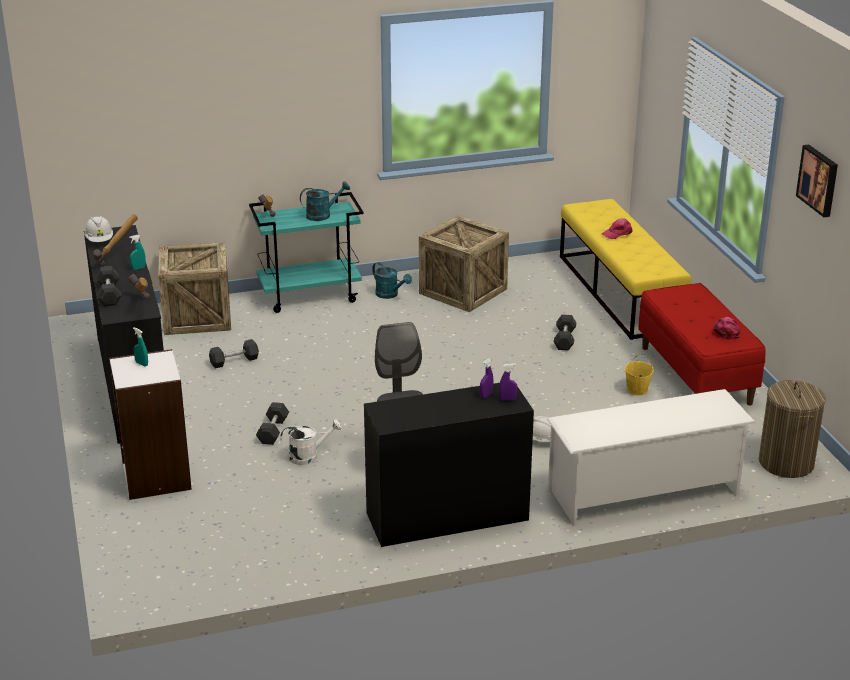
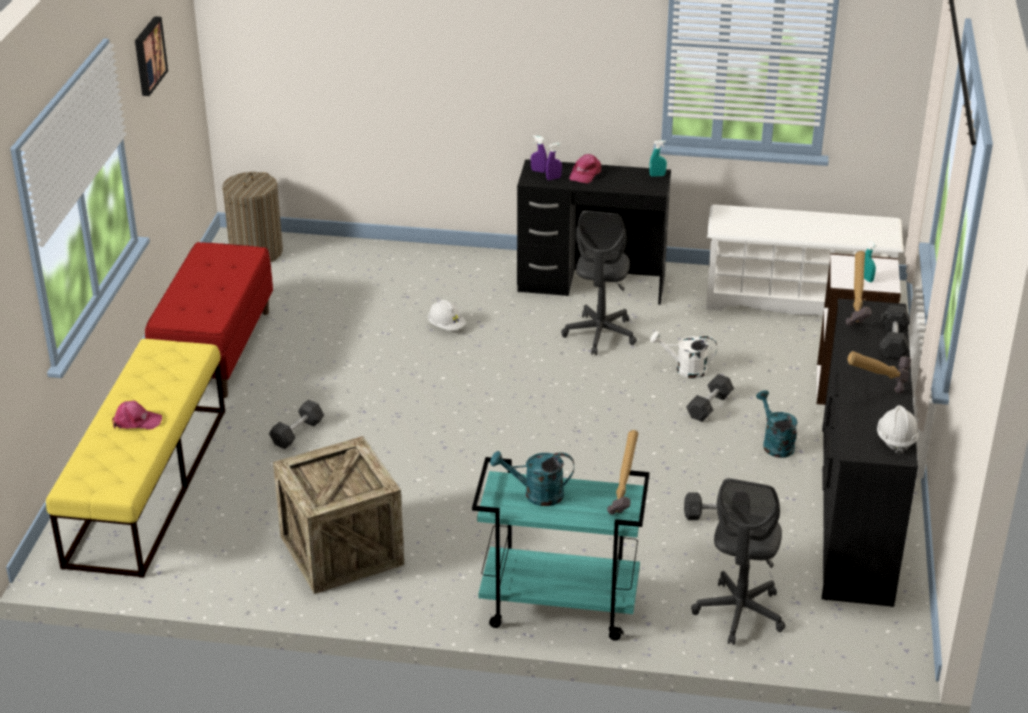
camera: 155 degrees left, 5 degrees up
(138, 268) = (850, 375): turquoise spray bottle -> turquoise spray bottle (657, 175)
(197, 317) = (739, 613): crate -> grey office chair
(390, 295) = (445, 574): turquoise watering can -> turquoise watering can (775, 443)
(637, 390) = (295, 350): yellow bucket -> none
(644, 492) = (406, 261): white shoe rack -> white shoe rack (797, 300)
(726, 331) = (208, 264): pink cap -> pink cap (585, 174)

